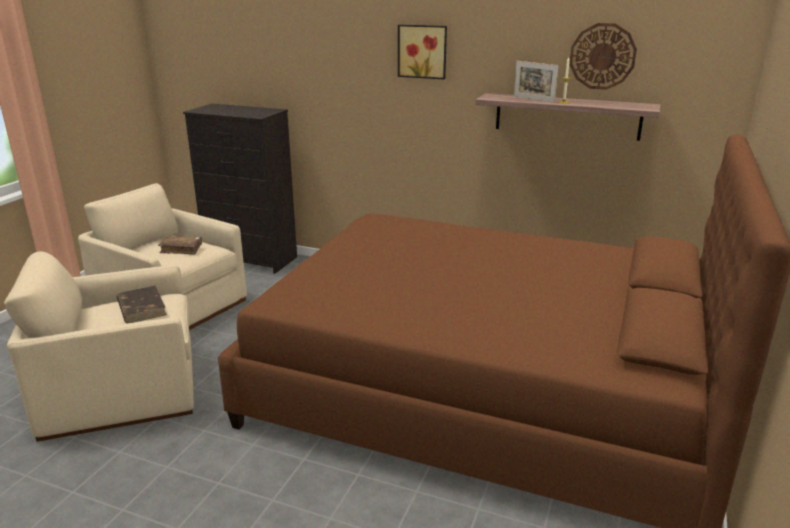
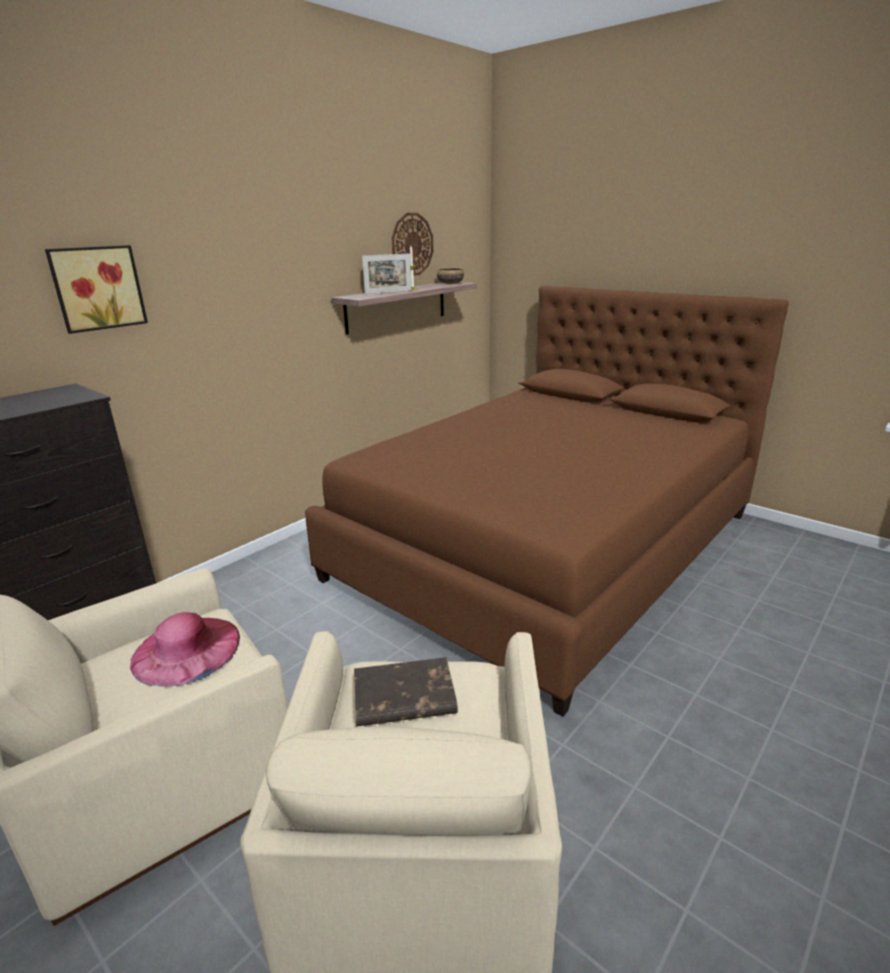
camera: 70 degrees left, 0 degrees up
(181, 249) = (186, 649): brown book -> pink hat
(422, 51) = (260, 258): picture -> picture (97, 288)
(633, 105) = (450, 283): none -> bowl

